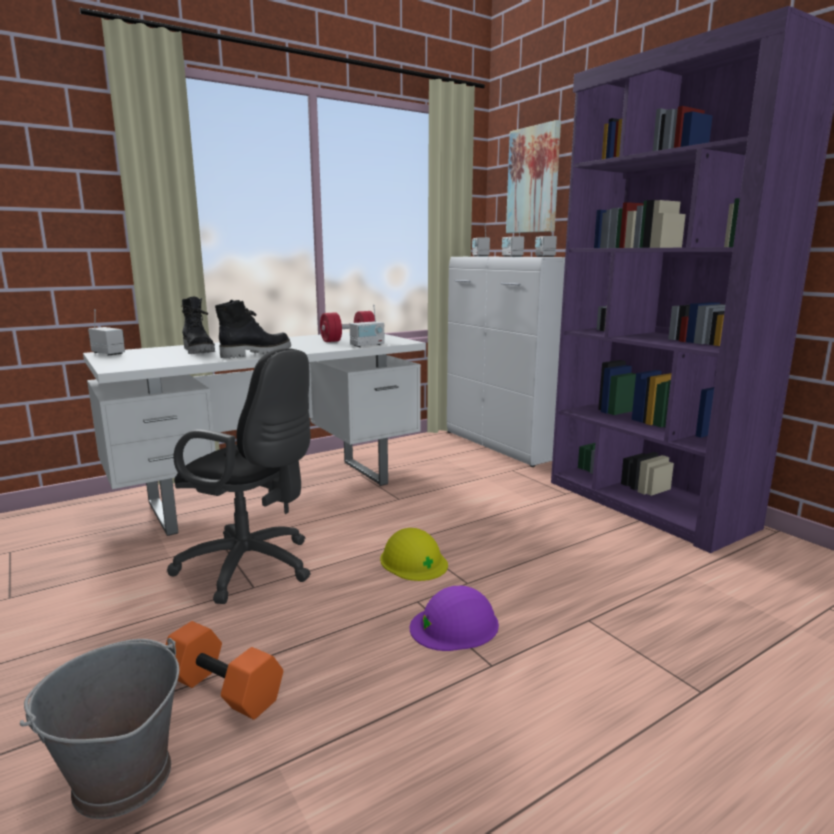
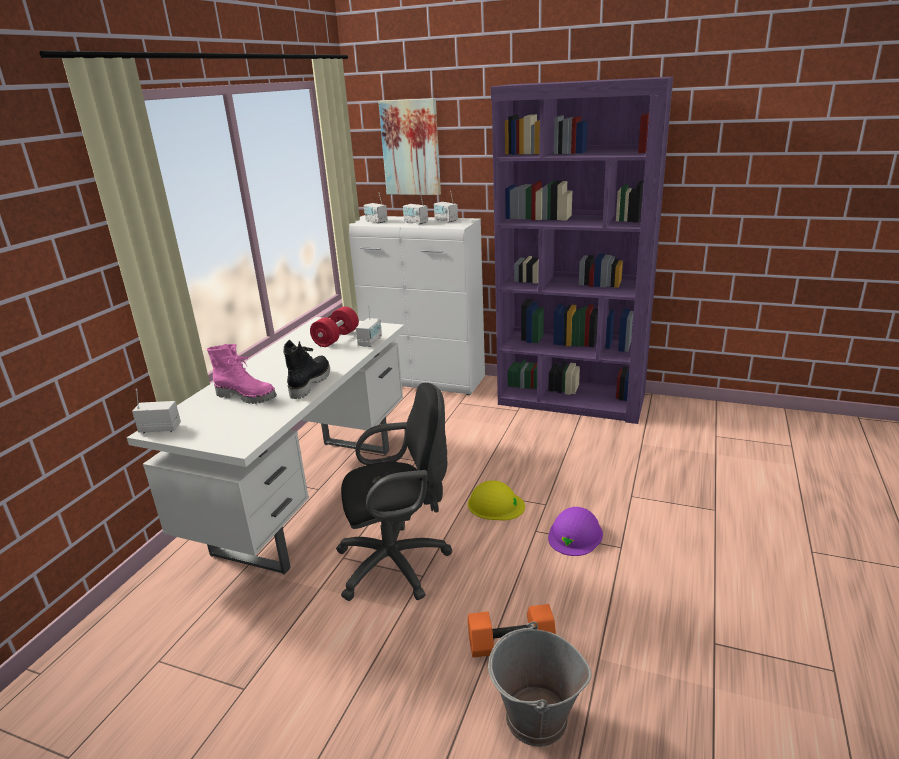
camera: 35 degrees left, 10 degrees up
(199, 351) = (247, 396): black boot -> pink boot

